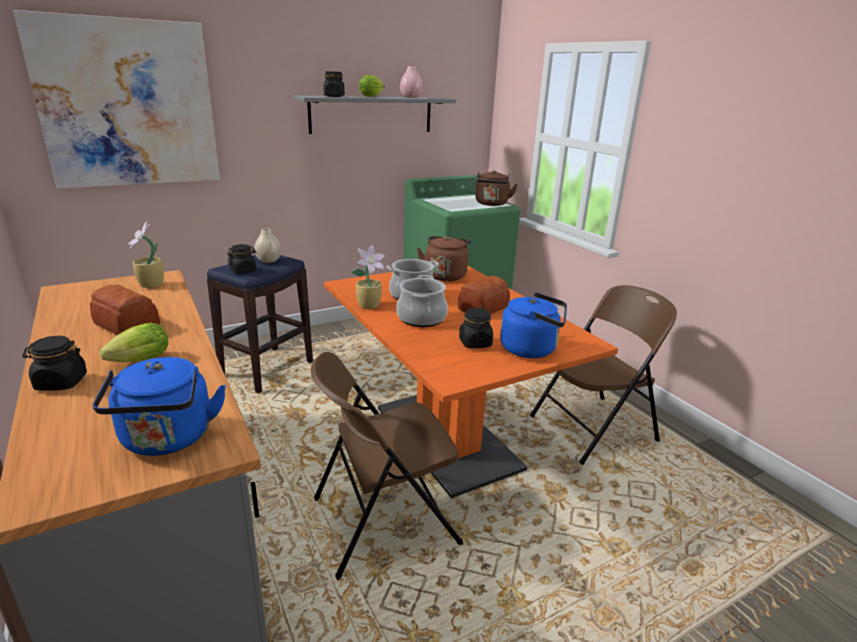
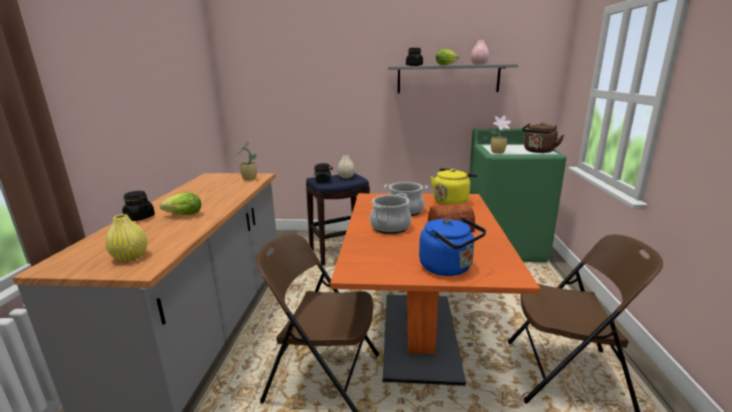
camera: 35 degrees right, 5 degrees down
(126, 325) = (207, 196): bread -> none
(129, 105) = (287, 76): picture -> none
(167, 440) = (130, 257): blue kettle -> yellow vase
(370, 305) = (366, 212): potted plant -> potted plant (498, 152)
(445, 275) = (451, 201): brown kettle -> yellow kettle
(475, 343) = (407, 252): black jar -> none

